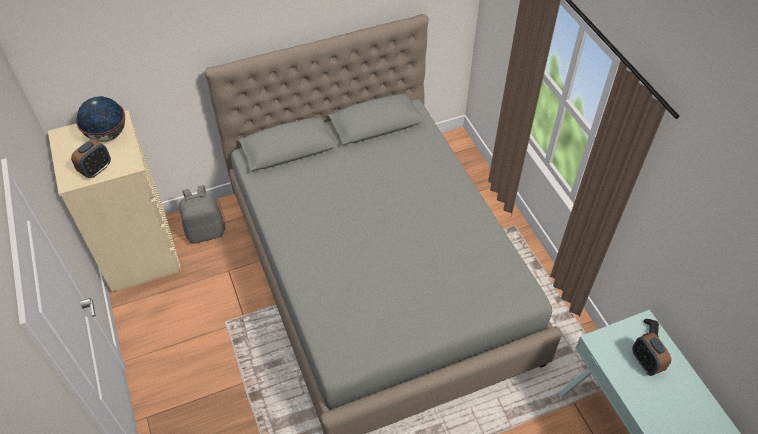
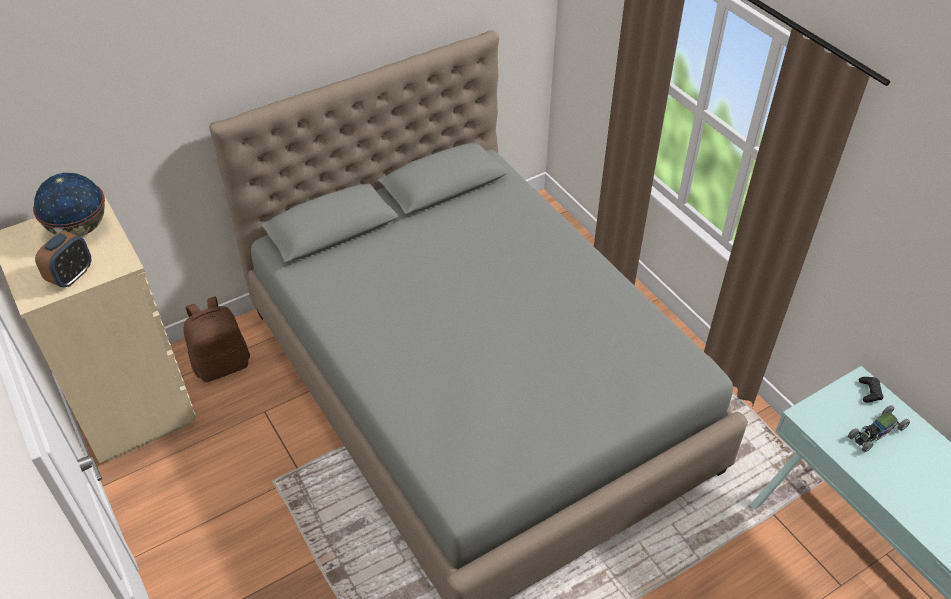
camera: 10 degrees left, 5 degrees down
(206, 231) = (222, 364): grey backpack -> brown backpack
(646, 362) = (876, 432): alarm clock -> toy car

